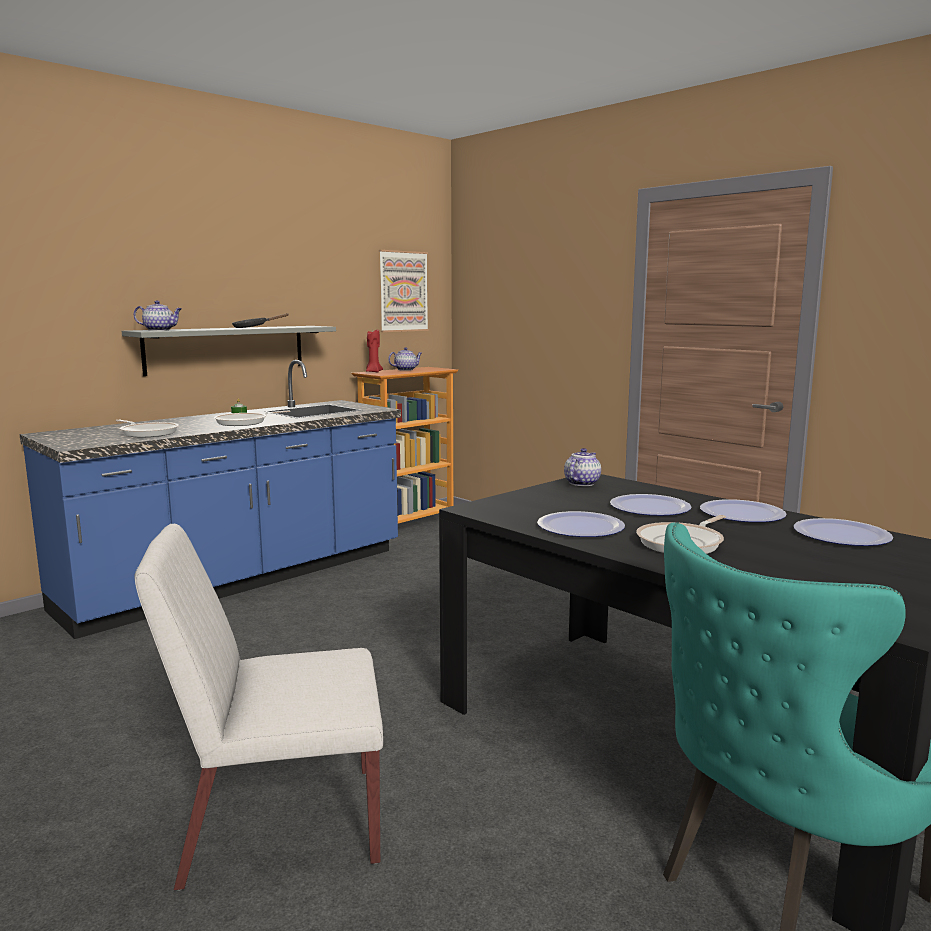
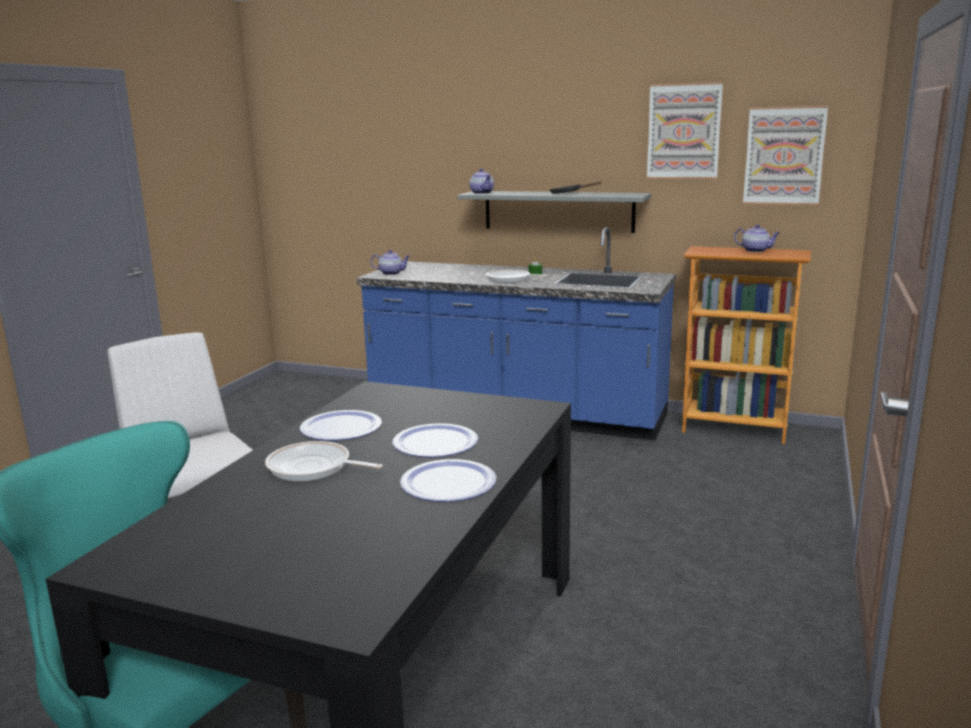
camera: 65 degrees right, 5 degrees up
(148, 433) = (436, 275): frying pan -> none
(333, 268) = (684, 131): none -> picture
(373, 372) = (711, 248): red candle -> none
(582, 483) = (510, 407): teapot -> teapot (391, 273)
(841, 535) = (394, 537): plate -> none

